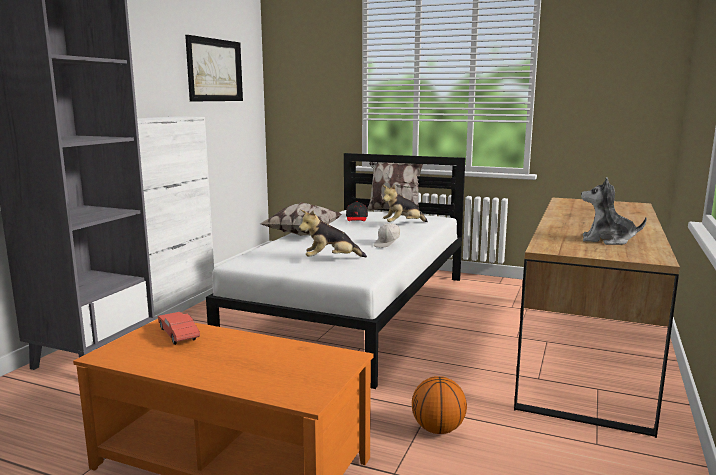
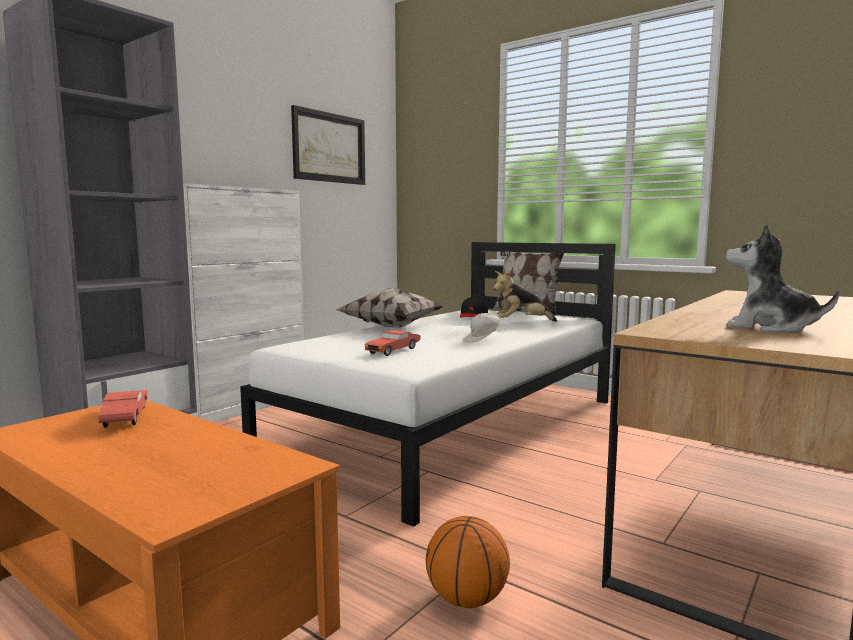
camera: 15 degrees right, 5 degrees down
(331, 260) = (393, 351): plush toy -> red toy car

